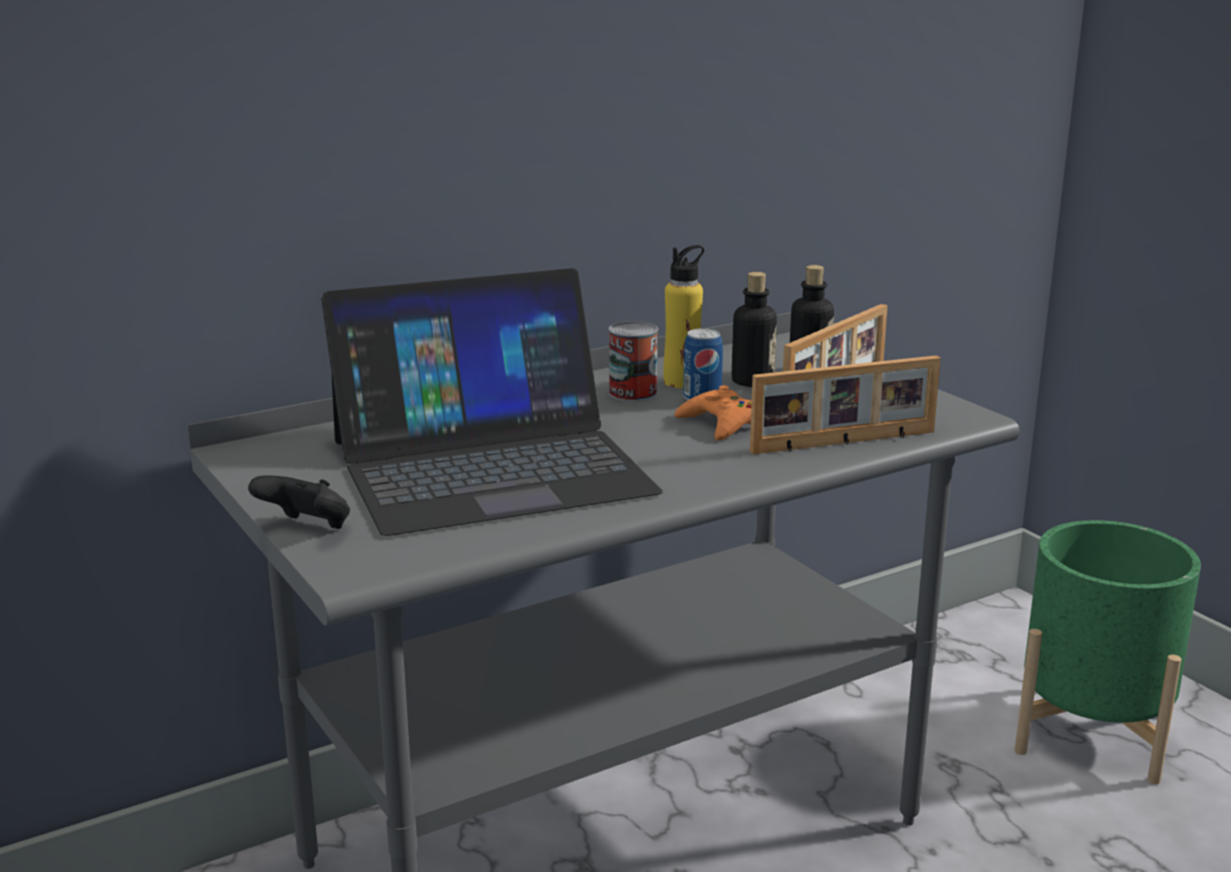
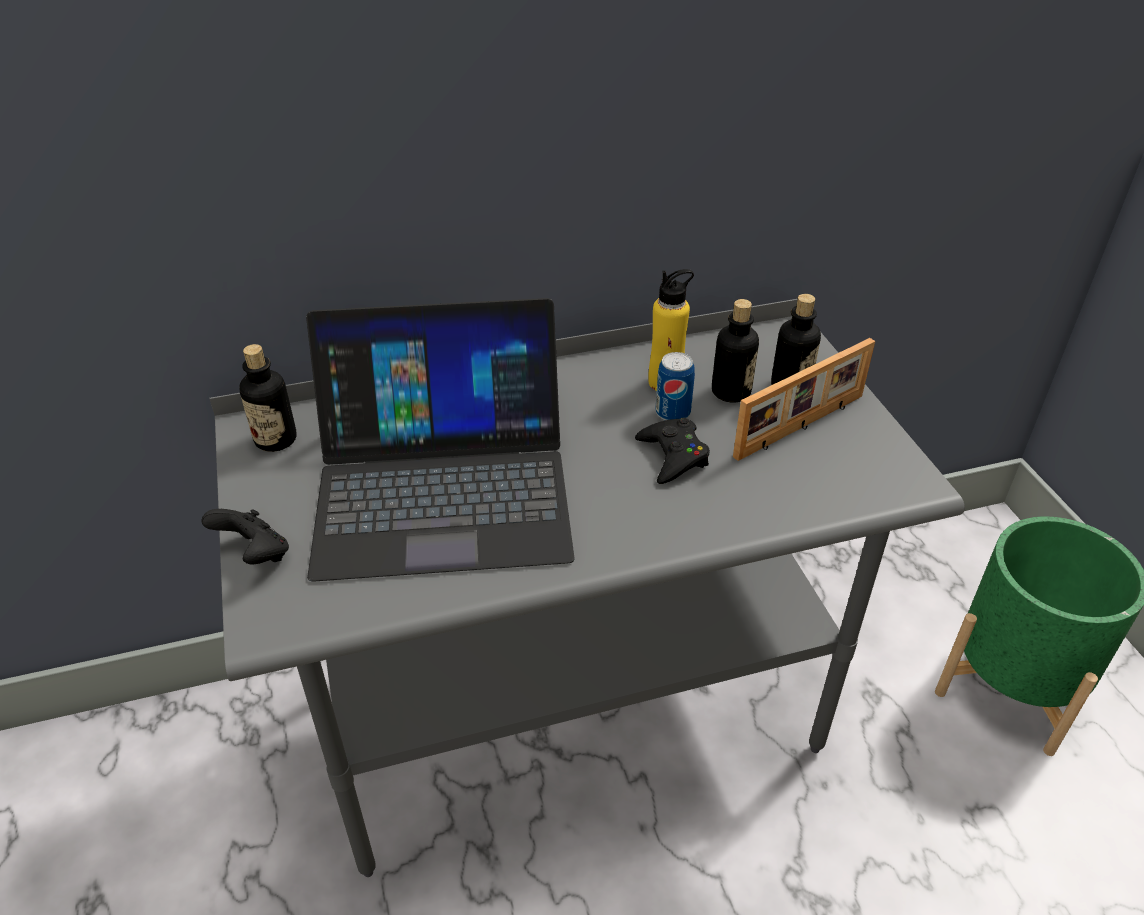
camera: 15 degrees right, 20 degrees up
(276, 456) = (276, 439): none -> bottle
(633, 393) = (613, 393): can -> none
(720, 423) = (673, 456): orange game controller -> black game controller
(844, 443) = (777, 508): picture frame -> none

